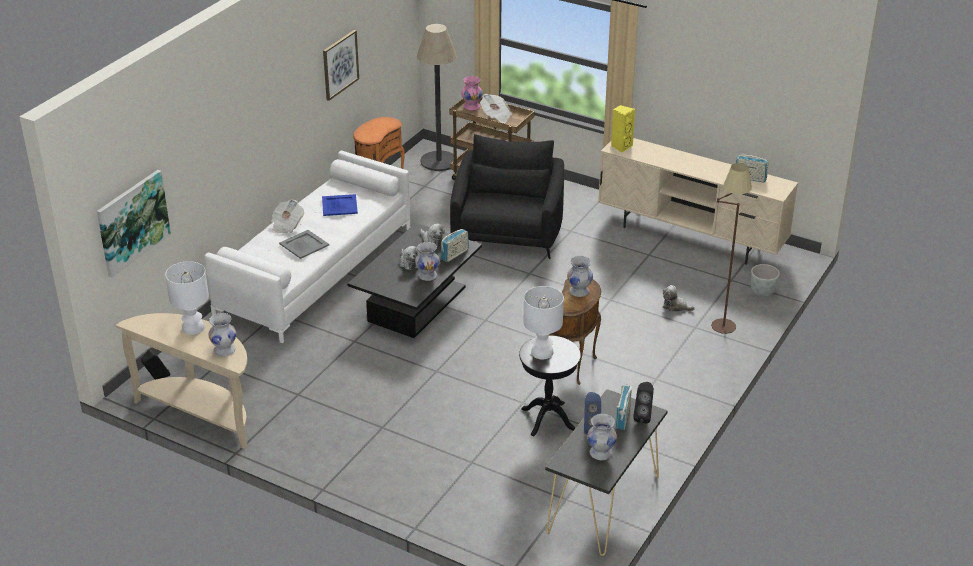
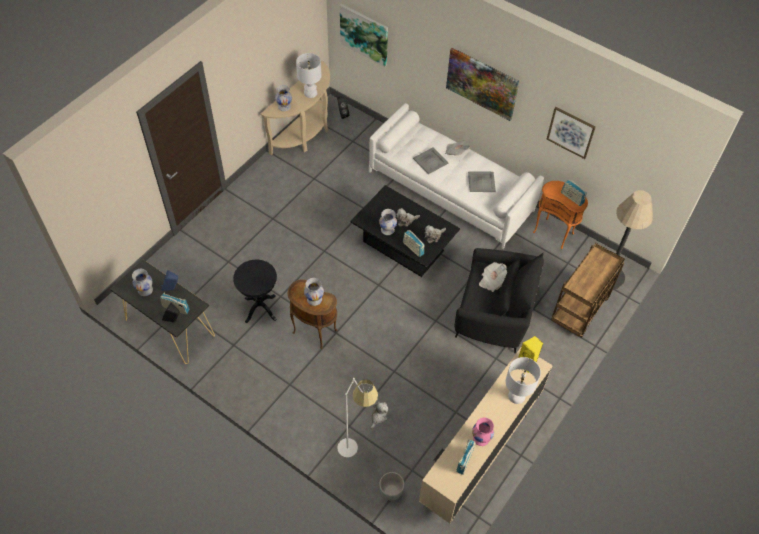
camera: 95 degrees right, 20 degrees up
(262, 113) = (482, 83): none -> picture
(339, 205) = (481, 182): blue tray -> grey tray
(381, 125) = (572, 198): none -> radio
(472, 106) = (607, 262): pink vase -> pink vase (481, 438)
(496, 116) = (590, 278): newspaper -> newspaper (492, 281)
(542, 353) = (256, 272): white table lamp -> white table lamp (516, 396)
(722, 319) = (357, 448): brown floor lamp -> white floor lamp

